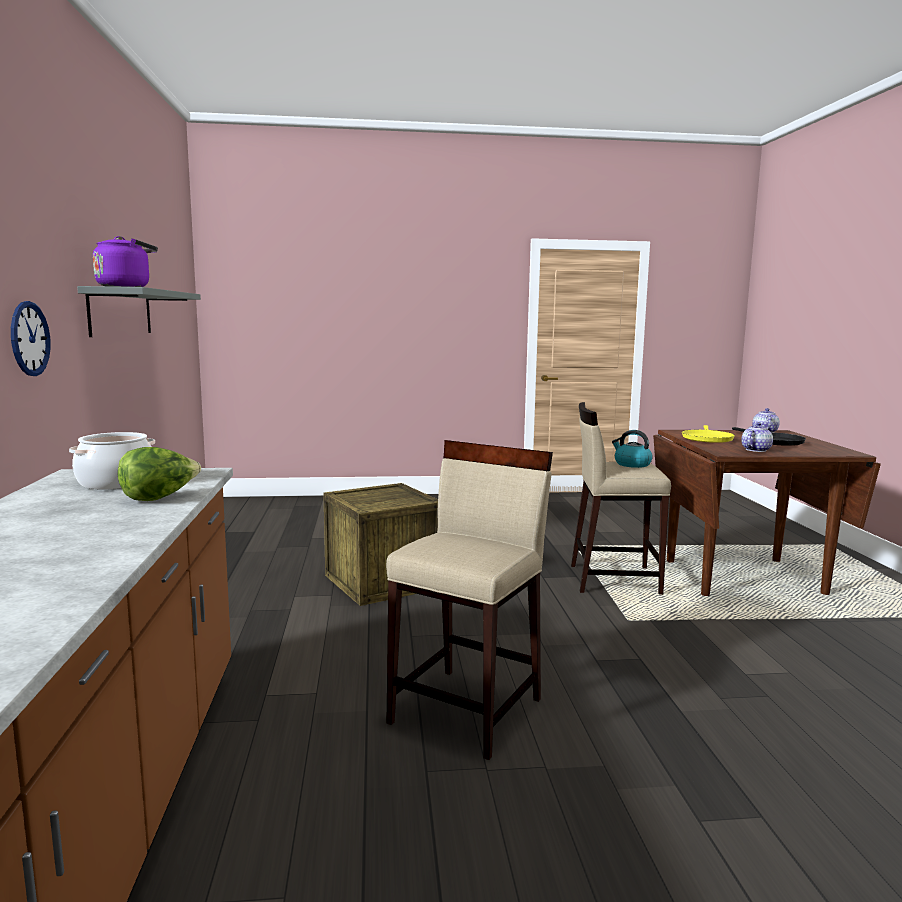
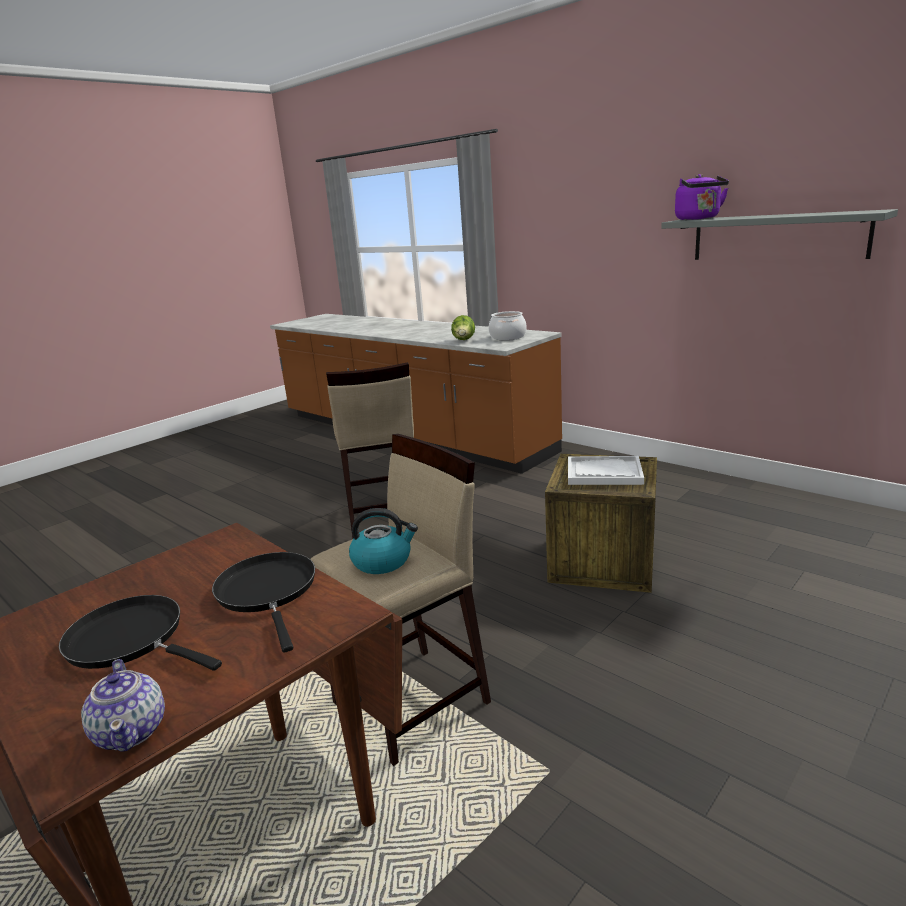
camera: 140 degrees right, 10 degrees up
(29, 338) = (609, 258): wall clock -> none
(381, 496) = (603, 473): none -> white tray
(707, 438) = (268, 592): yellow frying pan -> black frying pan
(755, 450) = (177, 569): teapot -> none

